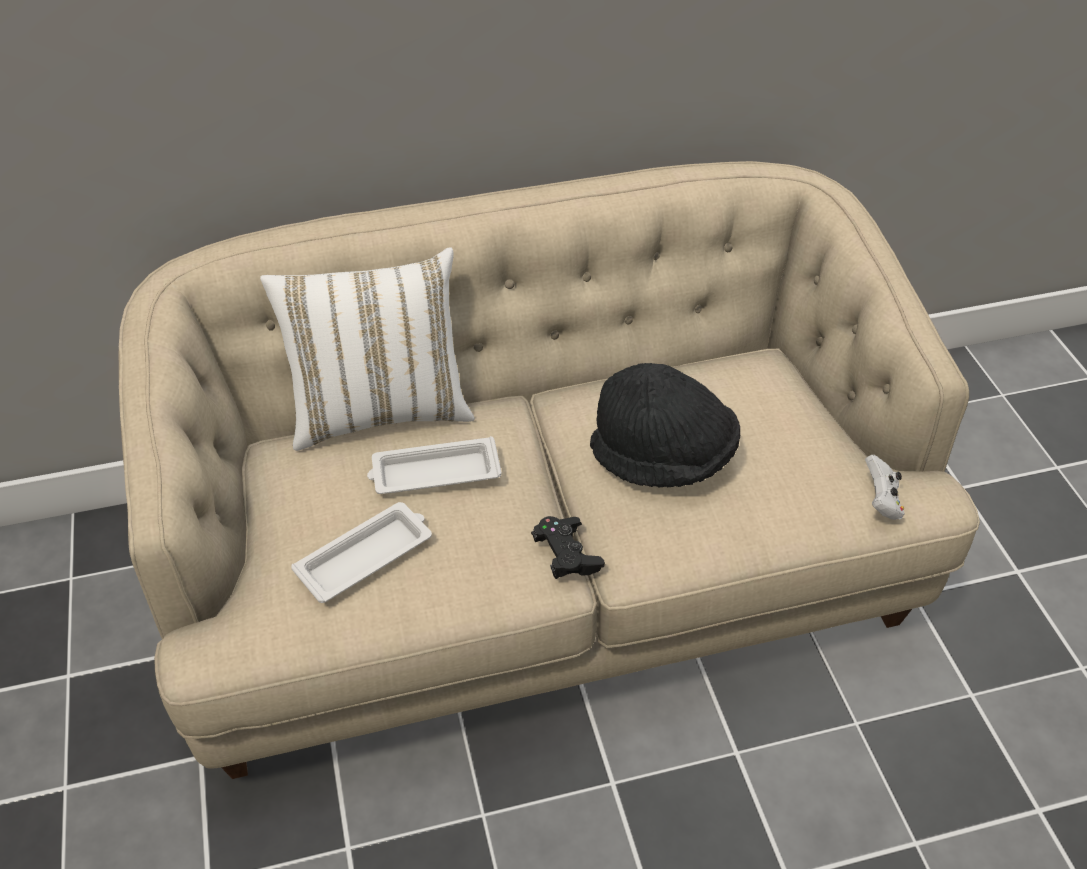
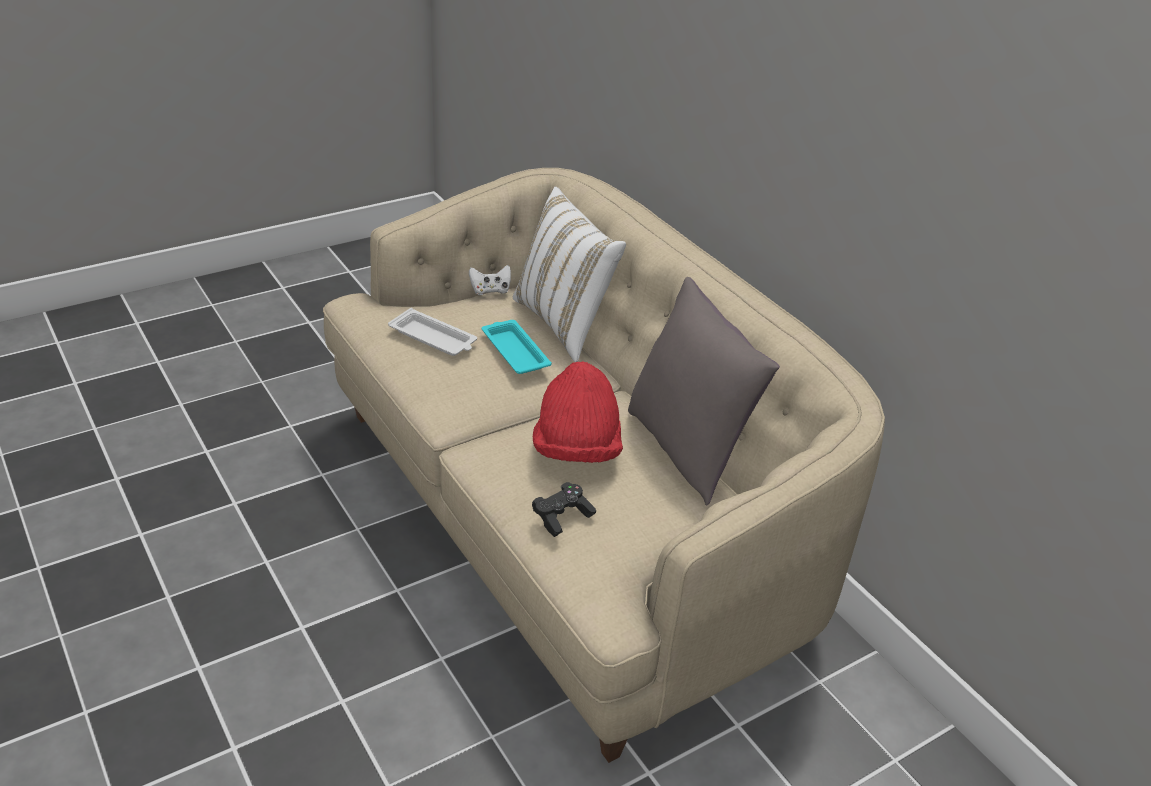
camera: 70 degrees right, 10 degrees down
(433, 473) = (514, 351): white tray -> turquoise tray
(566, 555) = (470, 422): black game controller -> black game controller (562, 517)
(663, 457) = (576, 450): black hat -> red hat
(675, 366) = (687, 449): none -> grey pillow
(881, 502) = (588, 580): white game controller -> white game controller (490, 290)

